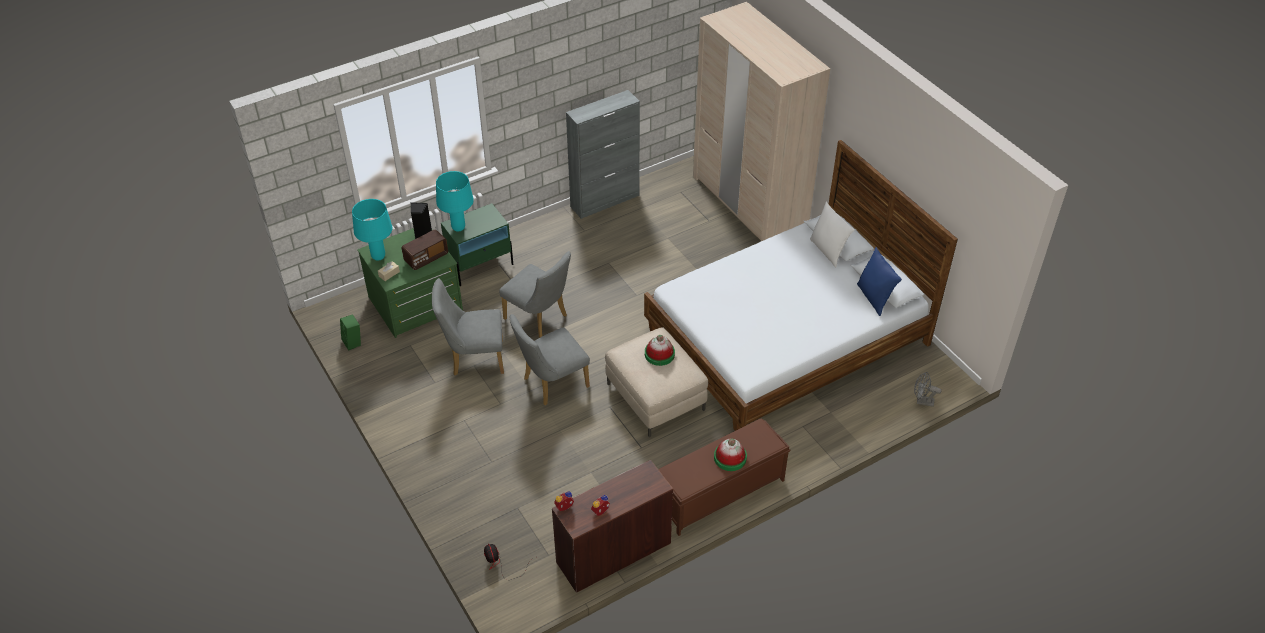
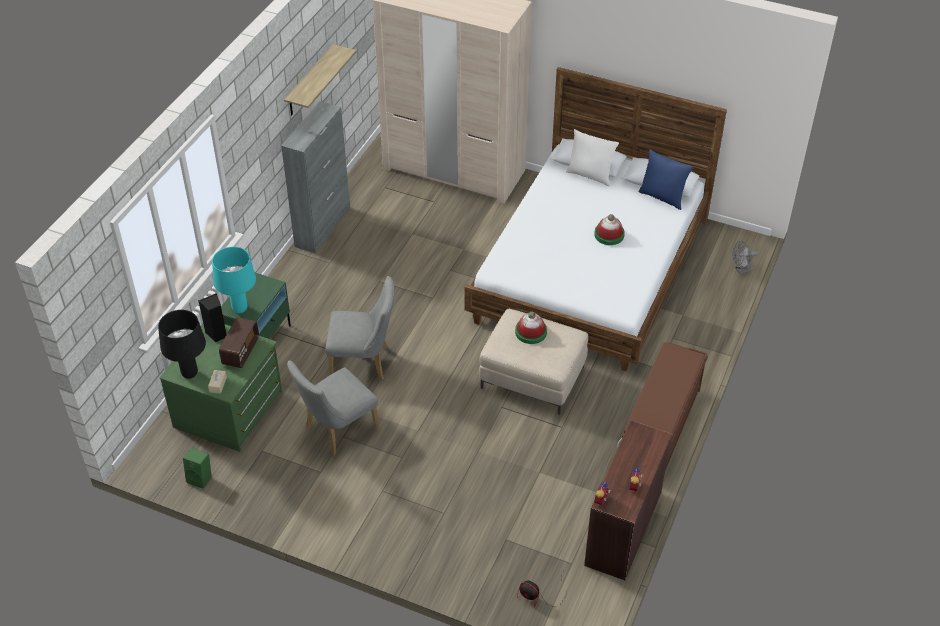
camera: 35 degrees left, 0 degrees up
(378, 256) = (189, 374): turquoise table lamp -> black table lamp
(551, 384) = (431, 415): grey chair -> none
(620, 69) = (310, 81): none -> shelf
(730, 458) = (671, 387): hat -> hat (609, 235)

